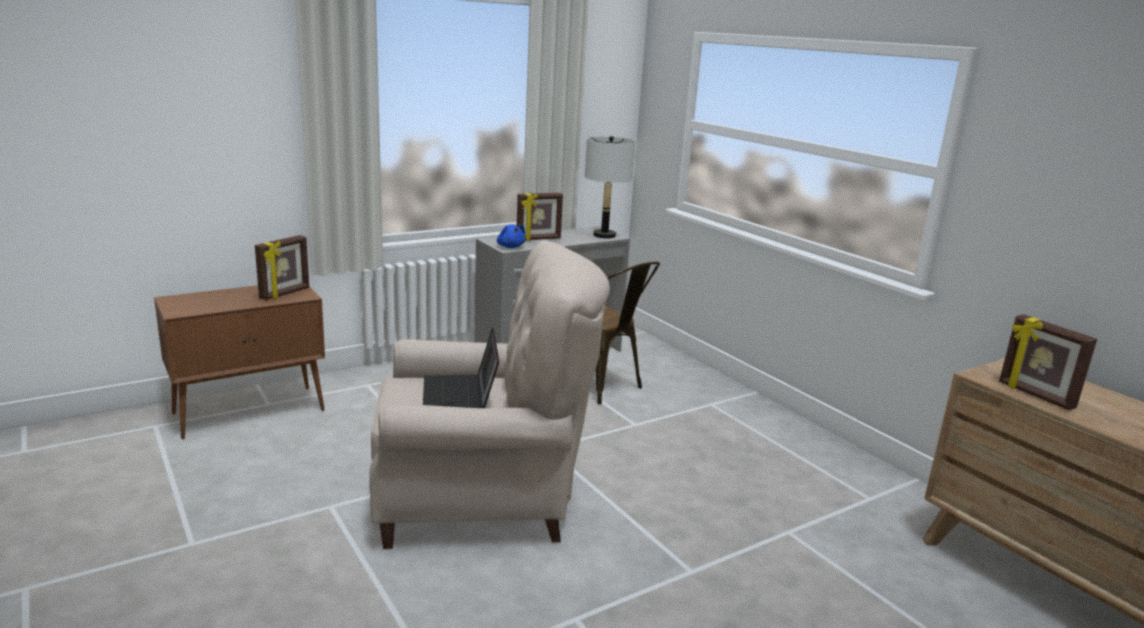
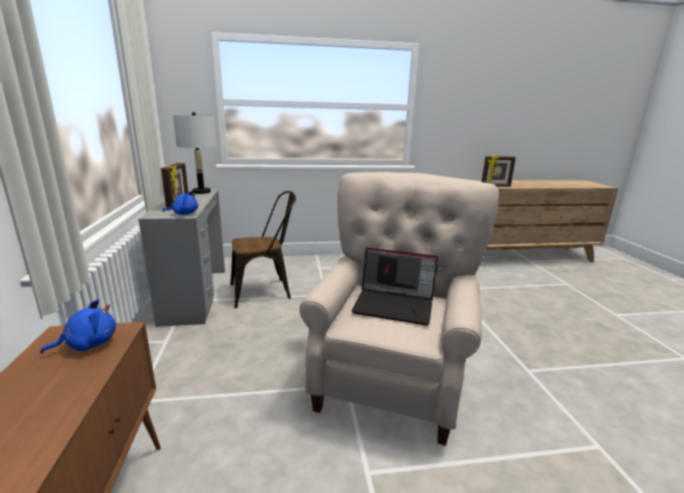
camera: 65 degrees left, 0 degrees up
(285, 293) = (88, 344): picture frame -> blue plush toy

